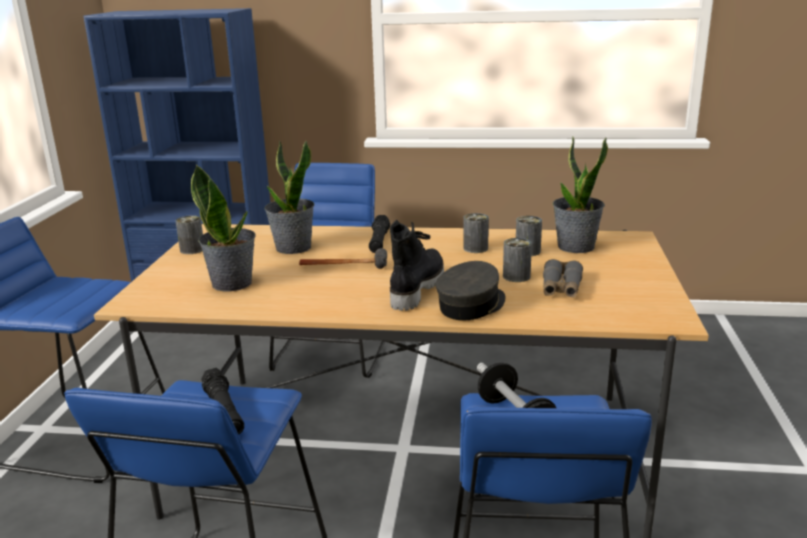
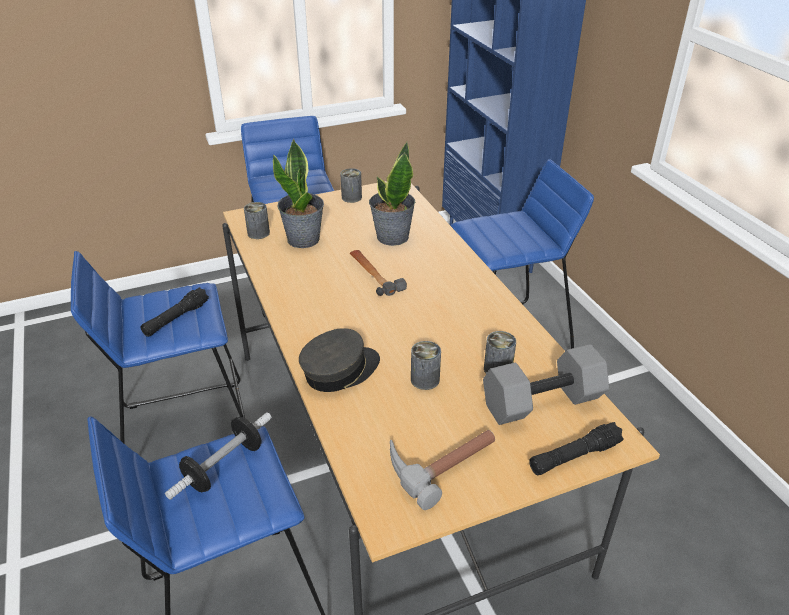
camera: 60 degrees right, 15 degrees up
(379, 241) = (443, 273): black flashlight -> black flashlight (574, 457)
(415, 289) = (353, 328): black boot -> none
(471, 305) = (340, 370): grey cap -> grey cap turned 45 degrees counterclockwise
(475, 248) = (476, 333): can -> can (258, 233)
(561, 288) = (417, 417): grey binoculars -> none
(575, 247) = (542, 400): potted plant -> grey dumbbell
(617, 290) = (440, 461): none -> hammer

